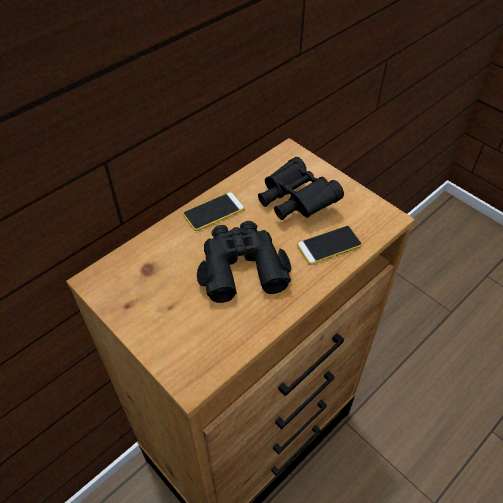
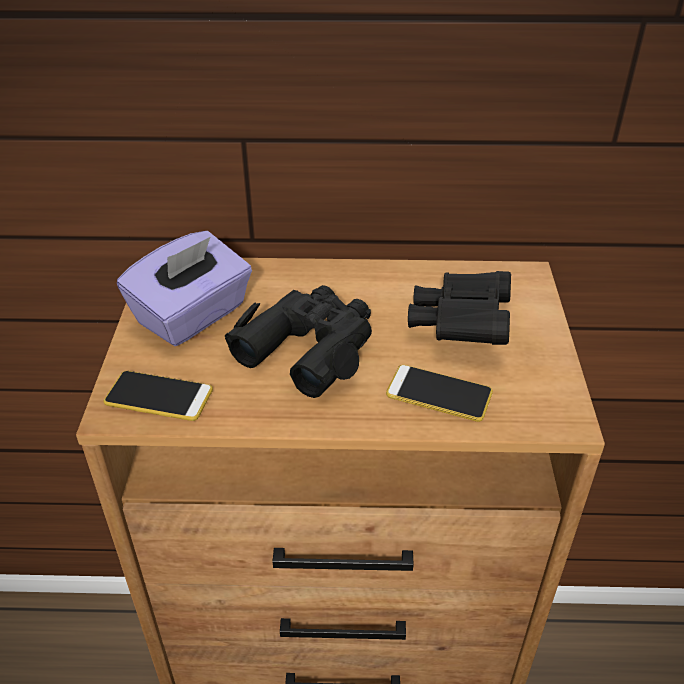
camera: 45 degrees right, 10 degrees down
(154, 295) = (193, 316): none -> purple tissue box
(214, 212) = (354, 281): phone -> phone (159, 396)

